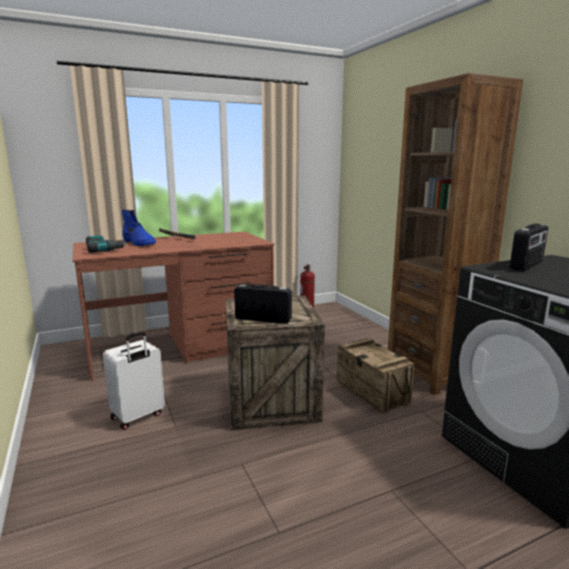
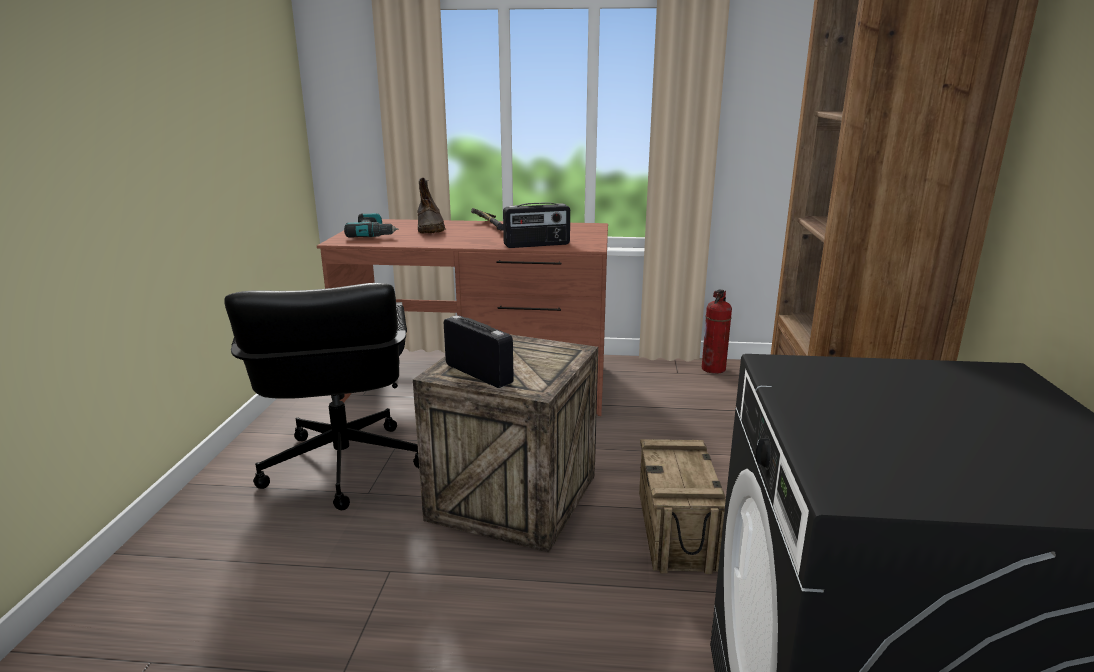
camera: 30 degrees right, 5 degrees up
(138, 417) = (342, 466): white suitcase -> black office chair
(139, 243) = (430, 229): blue boot -> brown boot
(527, 265) = (886, 377): radio -> radio (537, 245)

